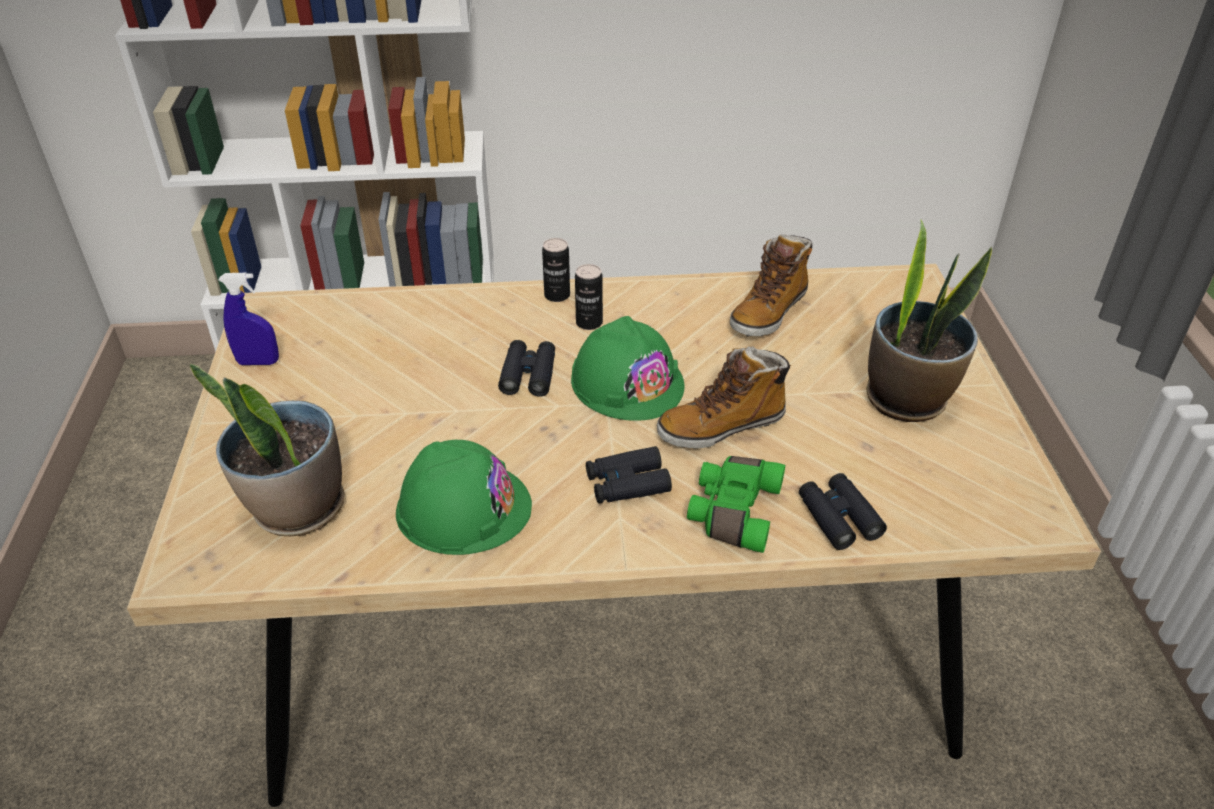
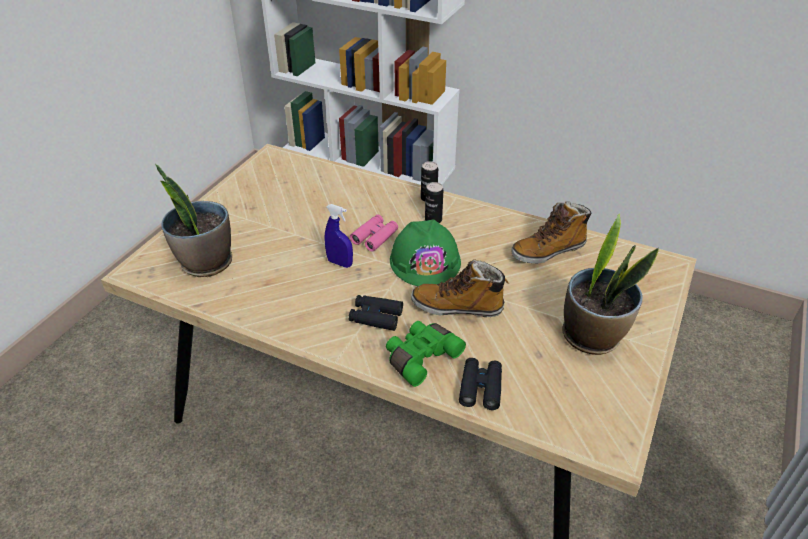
camera: 30 degrees right, 0 degrees up
(258, 362) = (248, 182): blue spray bottle -> blue spray bottle (340, 263)
(463, 507) = (281, 294): green hard hat -> none
(528, 374) = (375, 237): black binoculars -> pink binoculars

